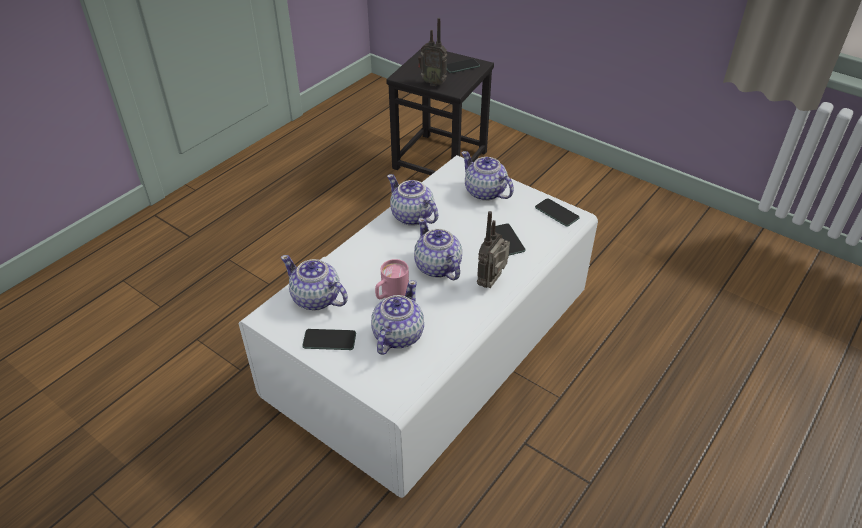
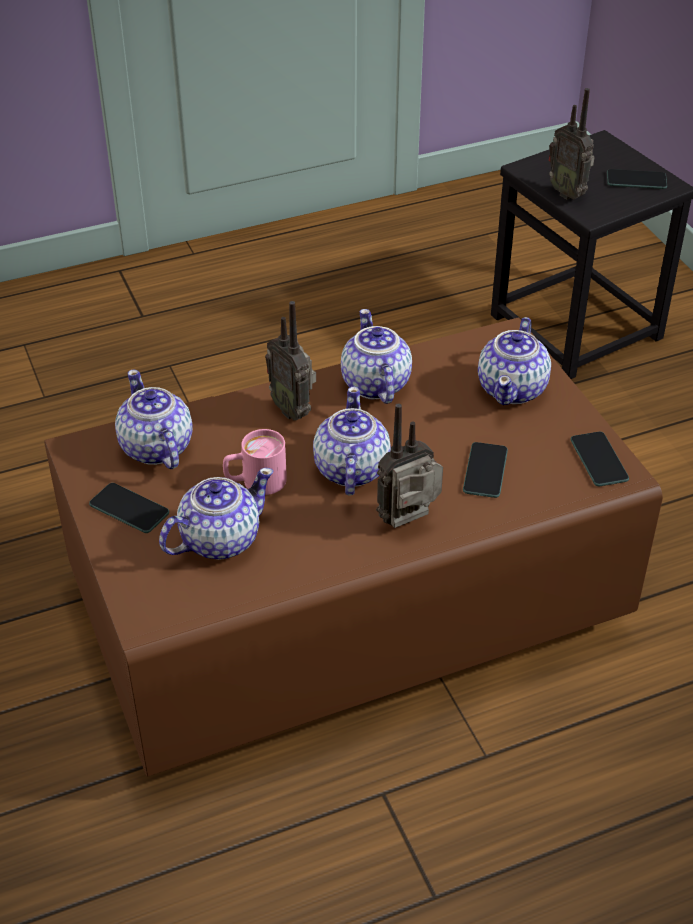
camera: 30 degrees right, 0 degrees up
(378, 246) = (293, 409): none -> radio
(431, 353) = (345, 607): white coffee table -> brown coffee table
(485, 192) = (513, 388): teapot -> teapot turned 150 degrees counterclockwise

